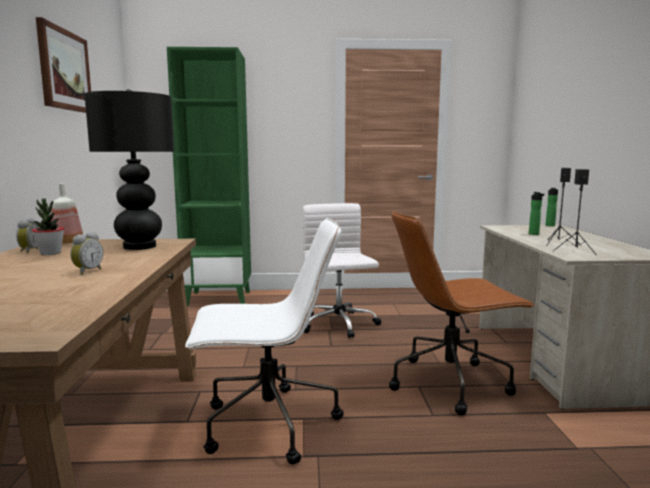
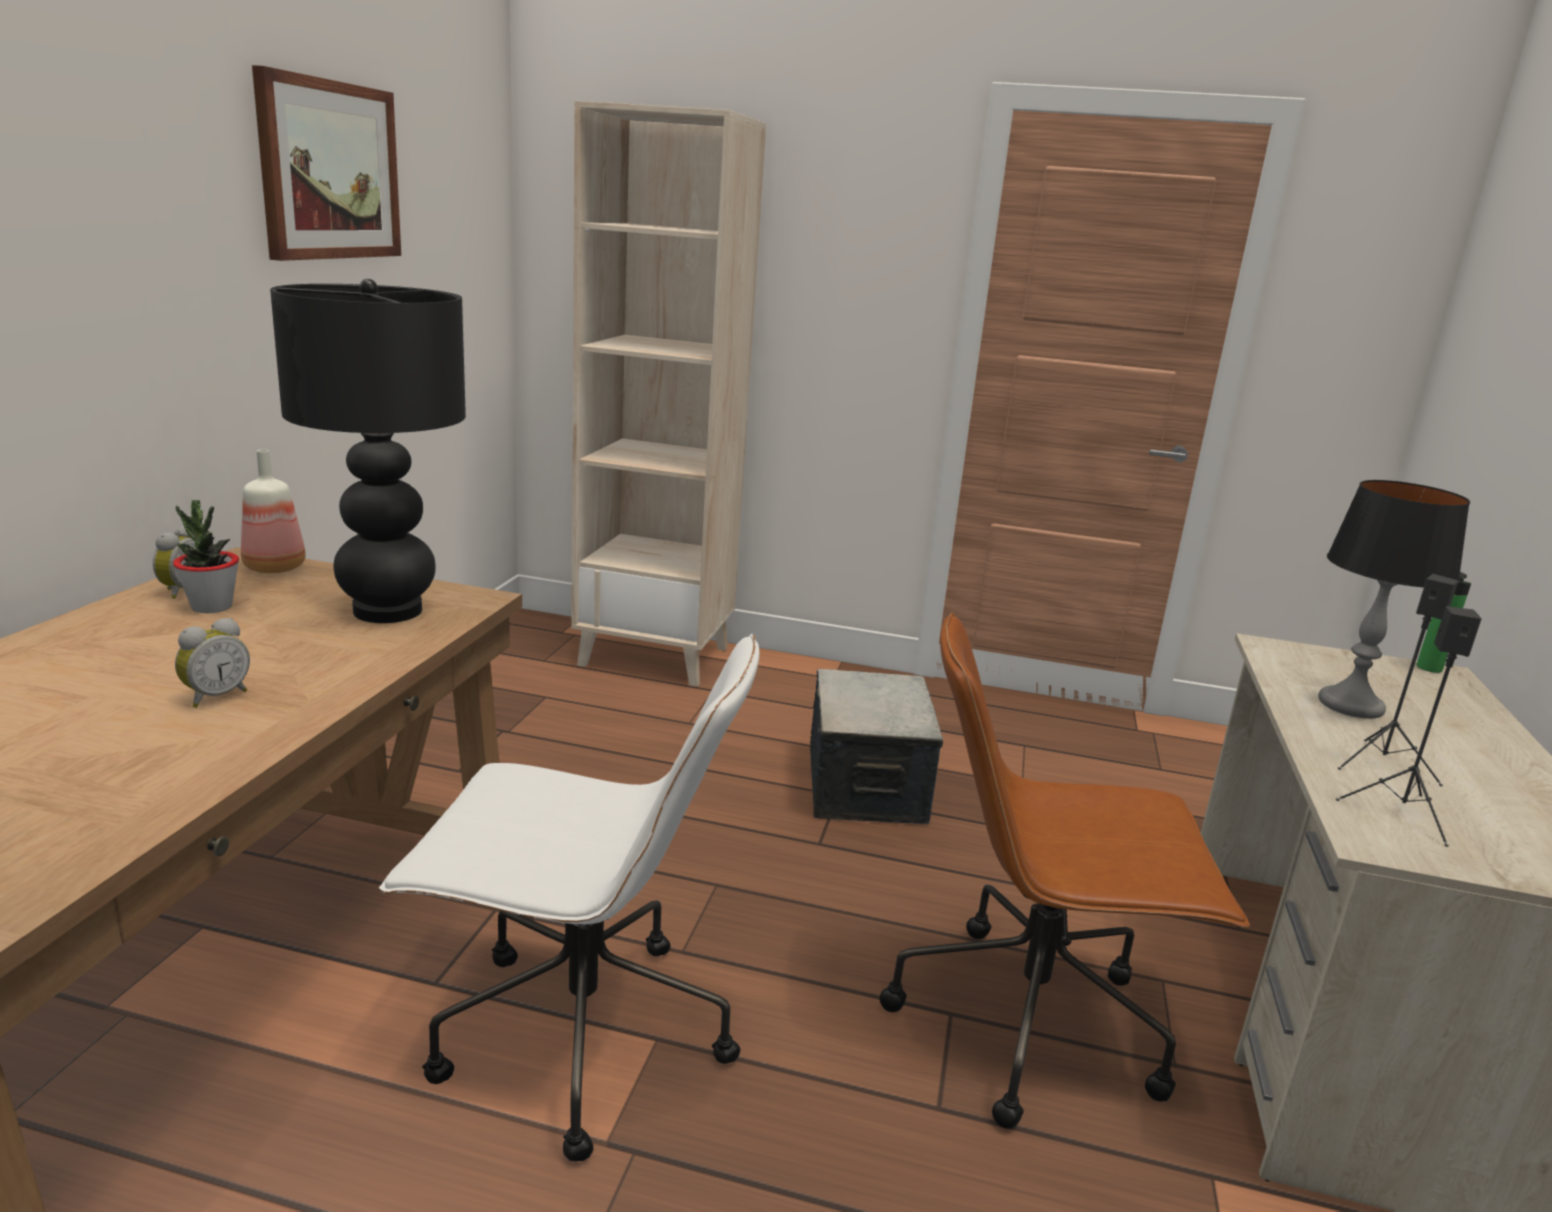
camera: 15 degrees right, 10 degrees up
(219, 298) = (656, 656): green bookcase -> beige bookcase
(339, 325) = (867, 785): white office chair -> storage box
(534, 234) = (1350, 705): bottle -> table lamp

